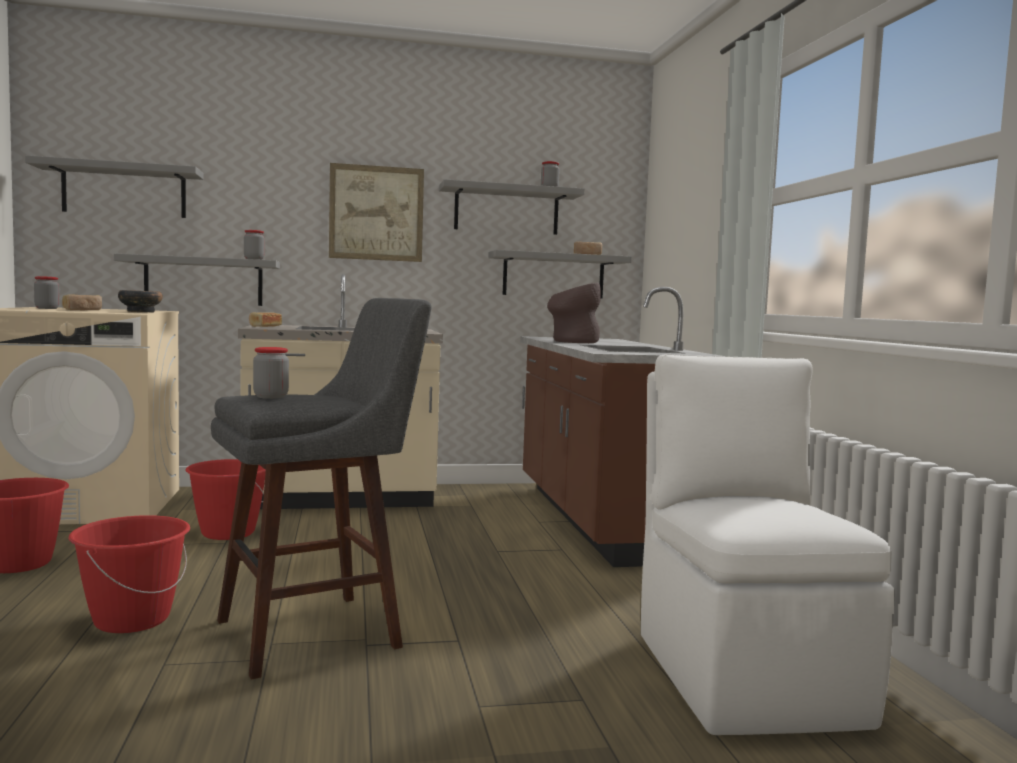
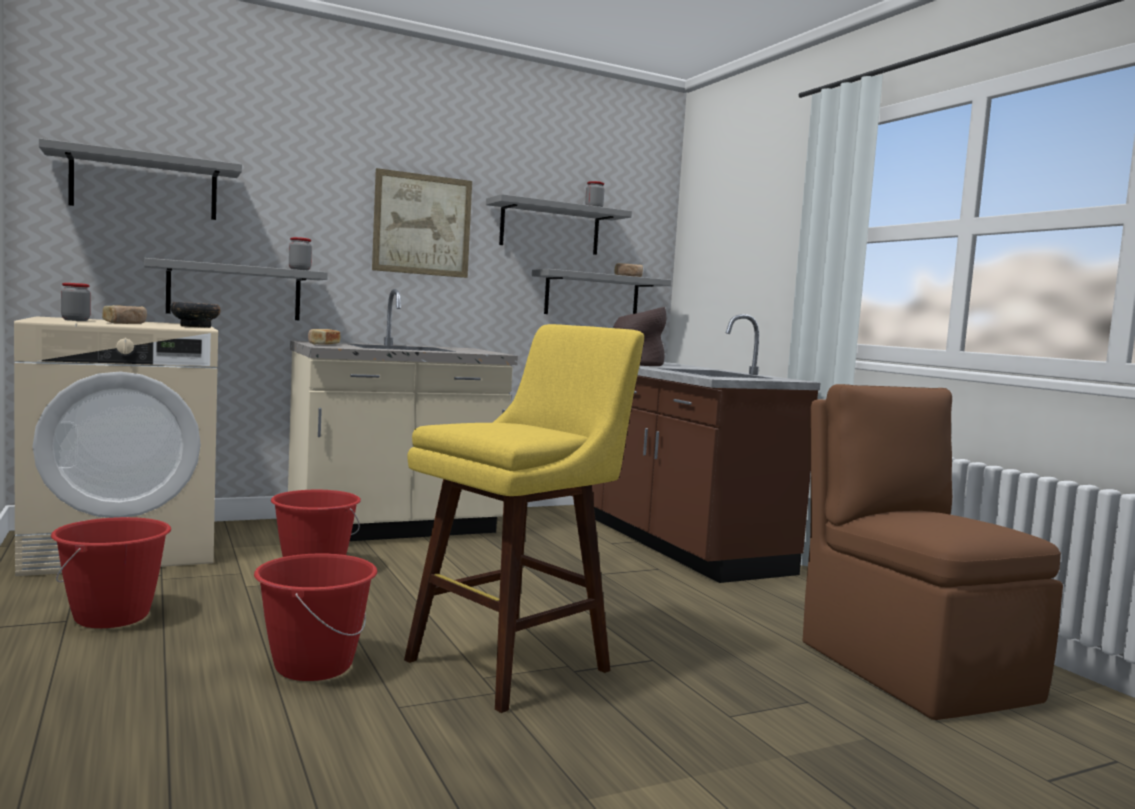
camera: 15 degrees left, 0 degrees up
(271, 397) = (487, 426): jar -> none
(318, 631) = (515, 662): grey stool -> yellow stool
(745, 674) = (912, 668): white chair -> brown chair

